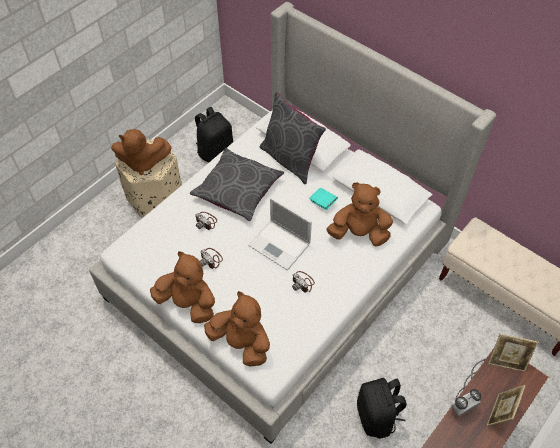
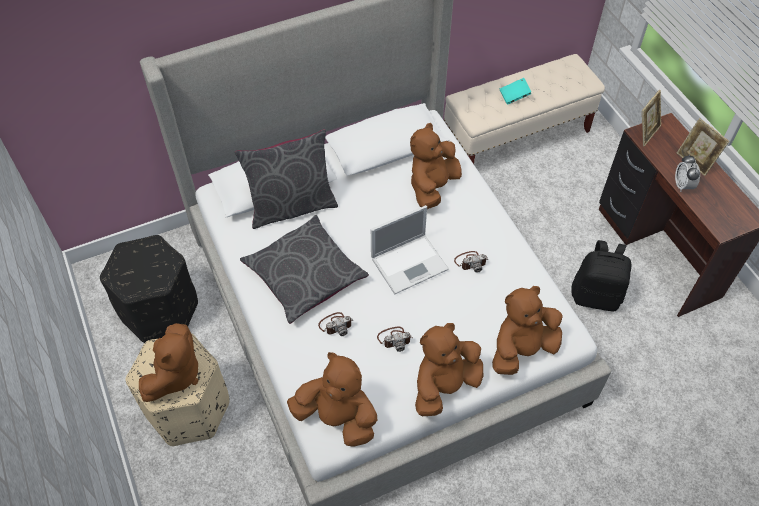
camera: 65 degrees left, 0 degrees up
(138, 251) = (337, 418): none -> brown plush toy
(215, 151) = (160, 311): black backpack -> black ottoman
(323, 202) = (373, 201): turquoise book -> turquoise book (514, 96)

